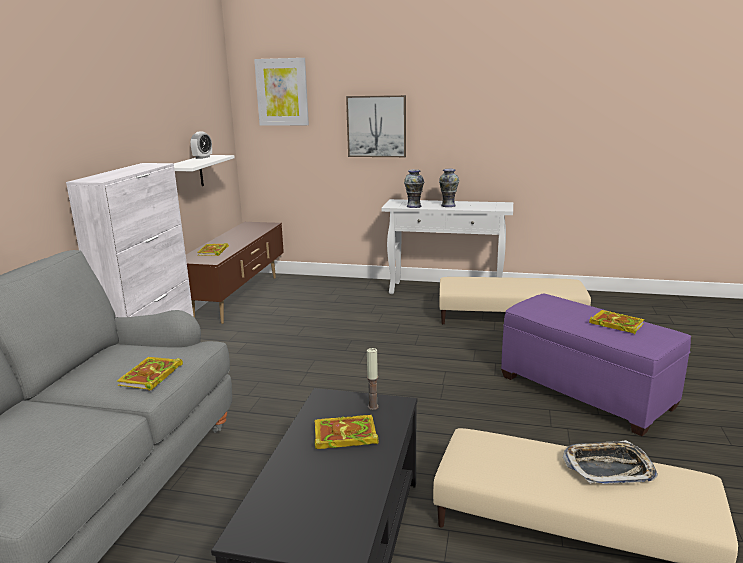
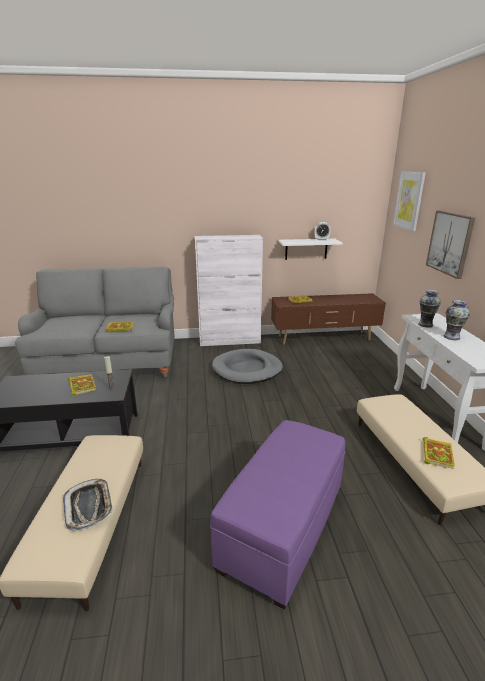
camera: 70 degrees right, 5 degrees up
(266, 360) = (247, 369): none -> grey dog bed
(615, 324) = (278, 483): book -> book (436, 454)

